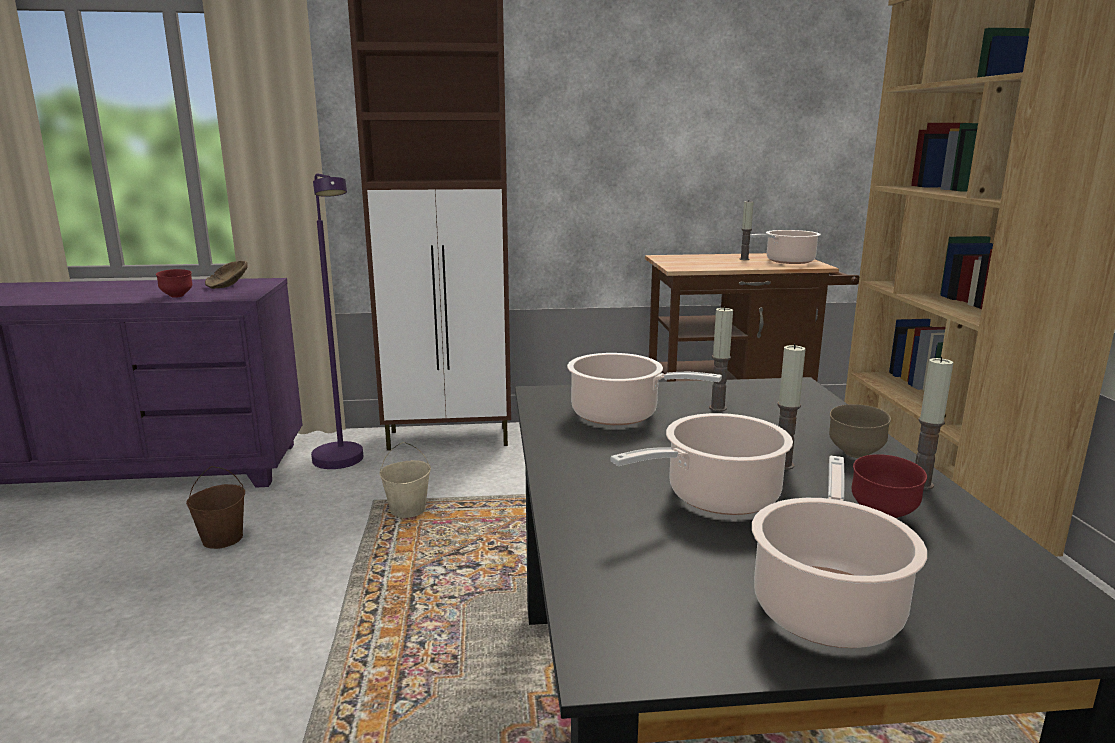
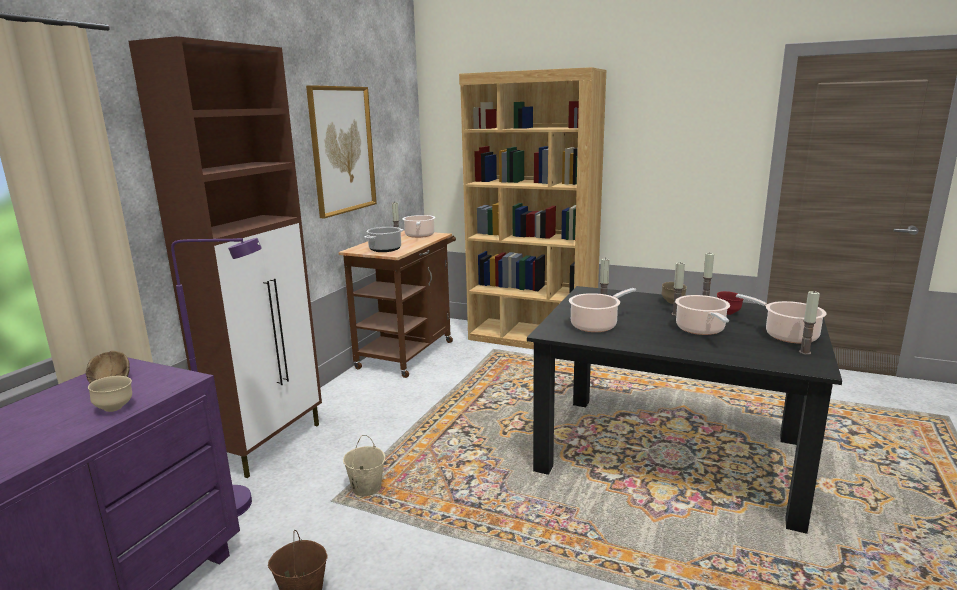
camera: 60 degrees left, 0 degrees up
(177, 296) = (115, 408): red bowl -> beige bowl
(685, 116) = (342, 150): none -> picture
(689, 263) = (385, 249): none -> cooking pot
(721, 636) = (804, 352): none -> candle

